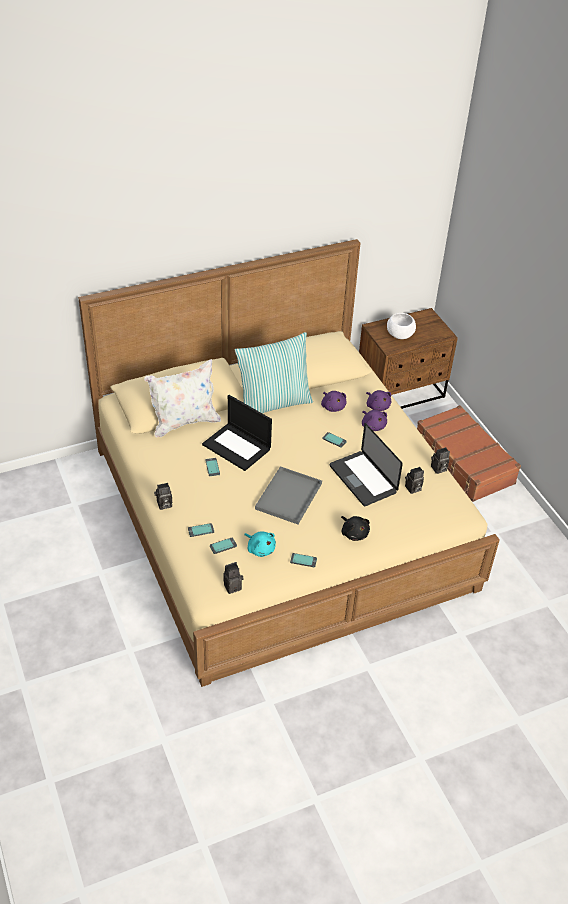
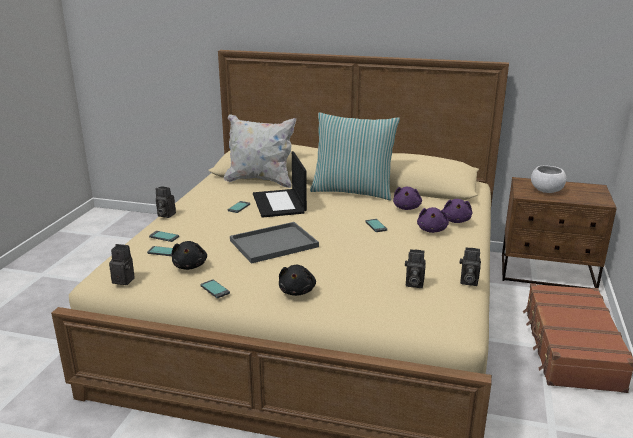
camera: 40 degrees right, 20 degrees down
(260, 549) = (190, 266): turquoise plush toy -> black plush toy
(363, 479) = (366, 258): laptop -> none

